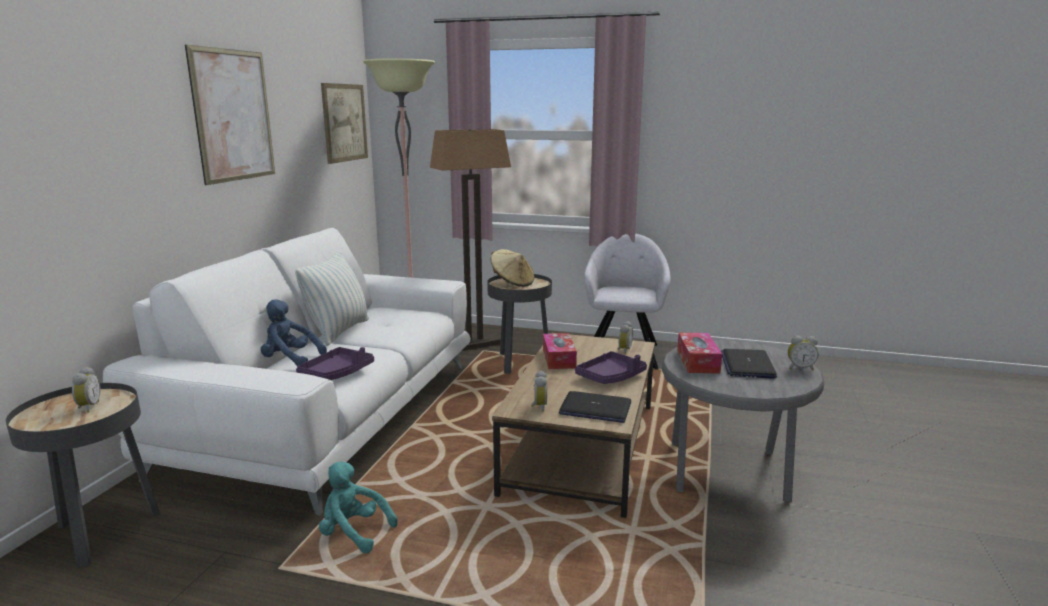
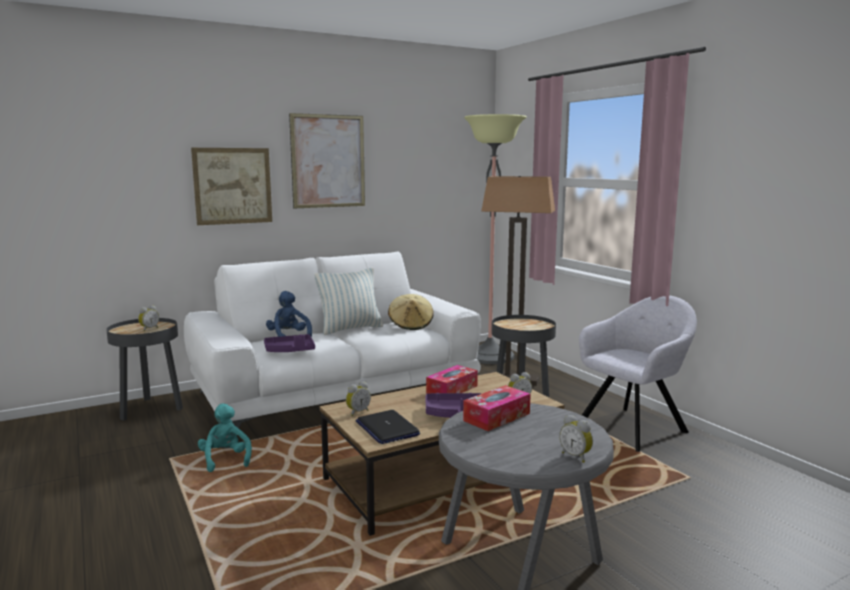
camera: 45 degrees right, 5 degrees down
(344, 122) = (456, 169): picture -> picture (233, 186)
(512, 283) = (521, 323): beige hat -> beige hat (411, 325)
(747, 365) = (532, 435): laptop -> none

